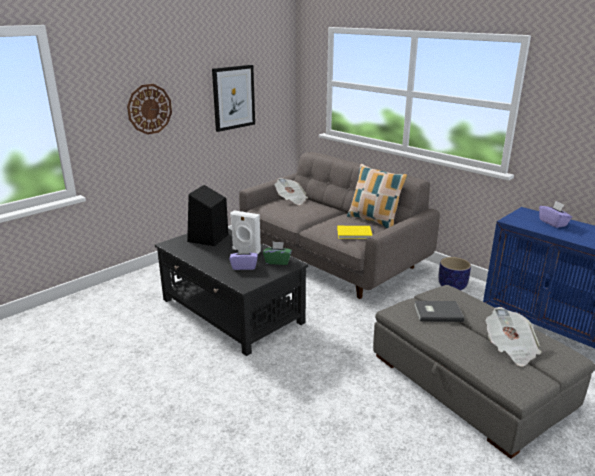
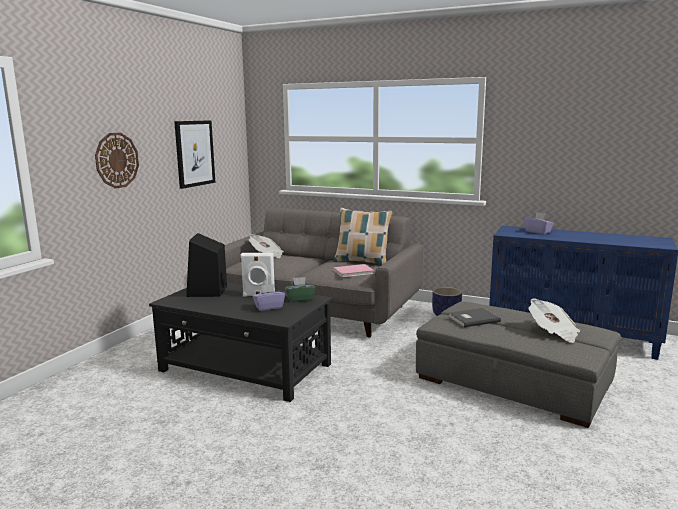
camera: 20 degrees left, 10 degrees down
(355, 234) = (354, 272): yellow book -> pink book

